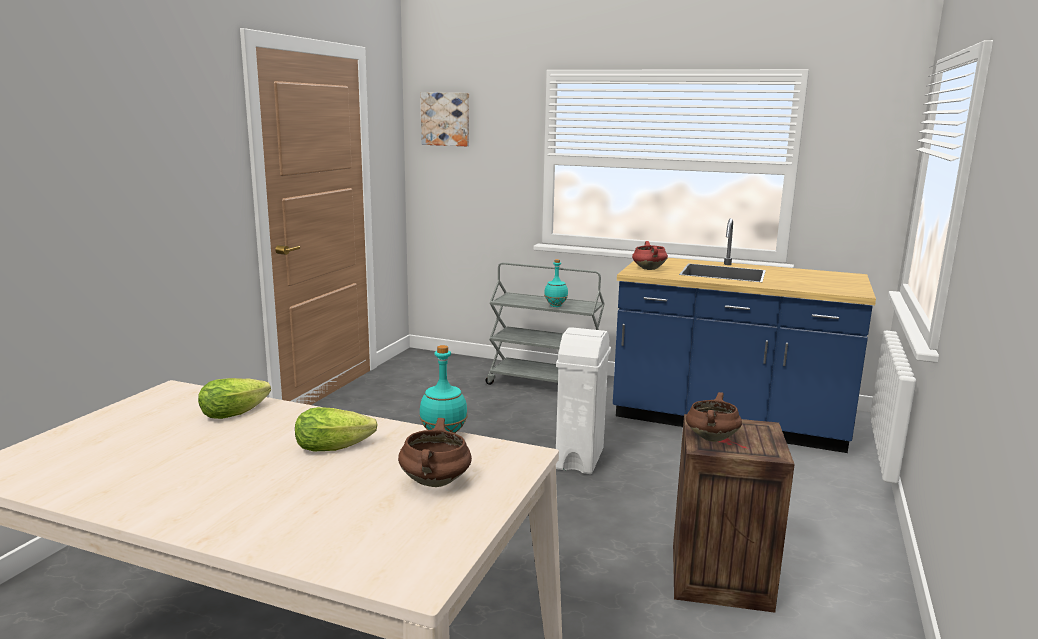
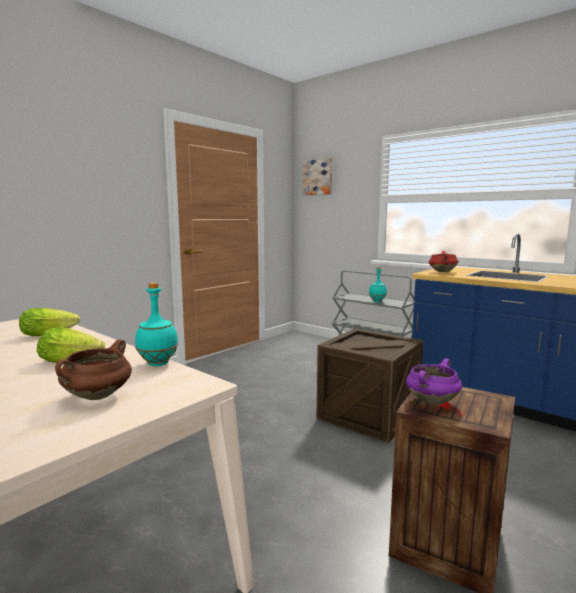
camera: 20 degrees right, 5 degrees down
(580, 459) = (368, 415): white trash can -> crate
(711, 438) = (432, 401): brown cooking pot -> purple cooking pot

